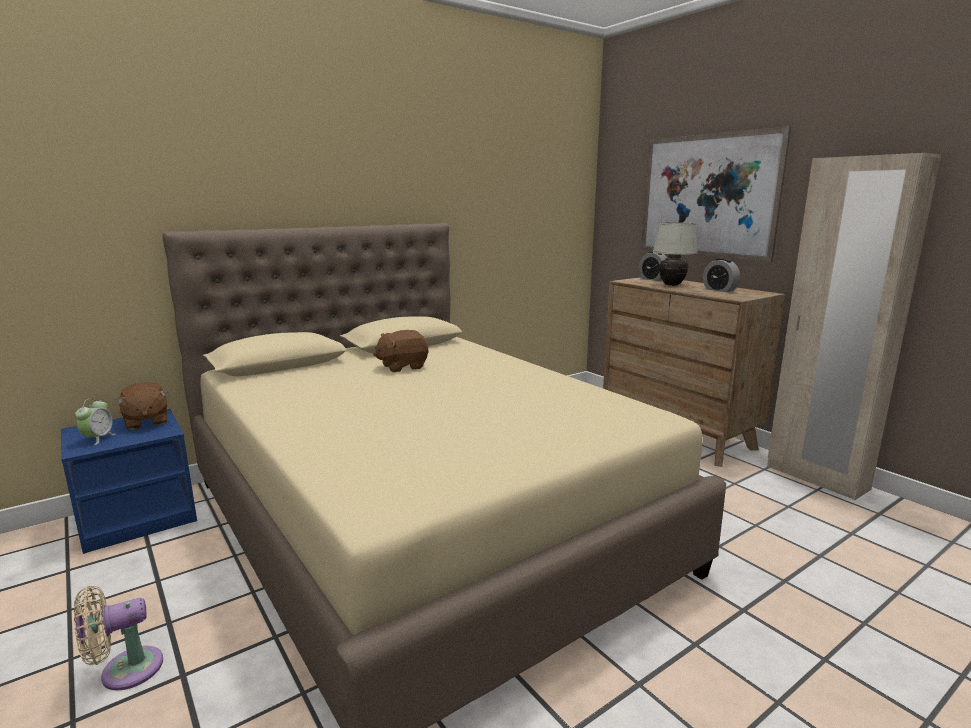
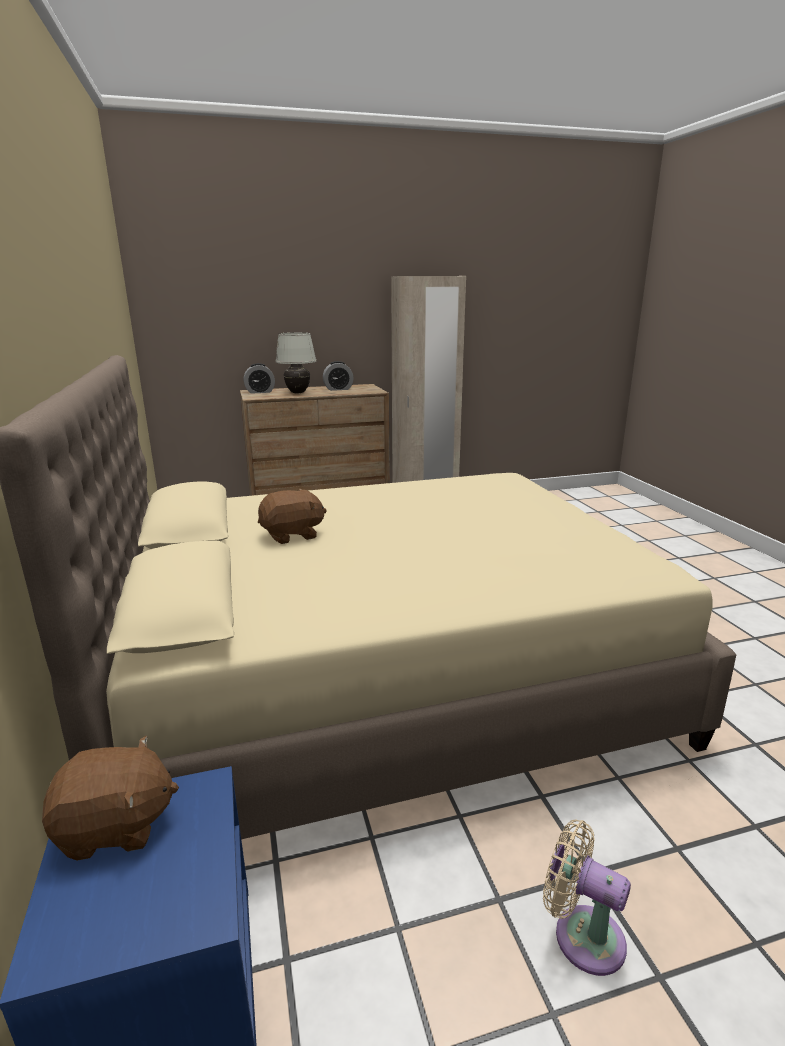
camera: 70 degrees left, 5 degrees up
(98, 438) = (157, 893): alarm clock -> none
(125, 671) = (582, 934): beige fan -> beige fan turned 135 degrees clockwise
(402, 367) = (292, 535): brown plush toy -> brown plush toy turned 105 degrees counterclockwise
(707, 196) = (284, 306): picture -> none

